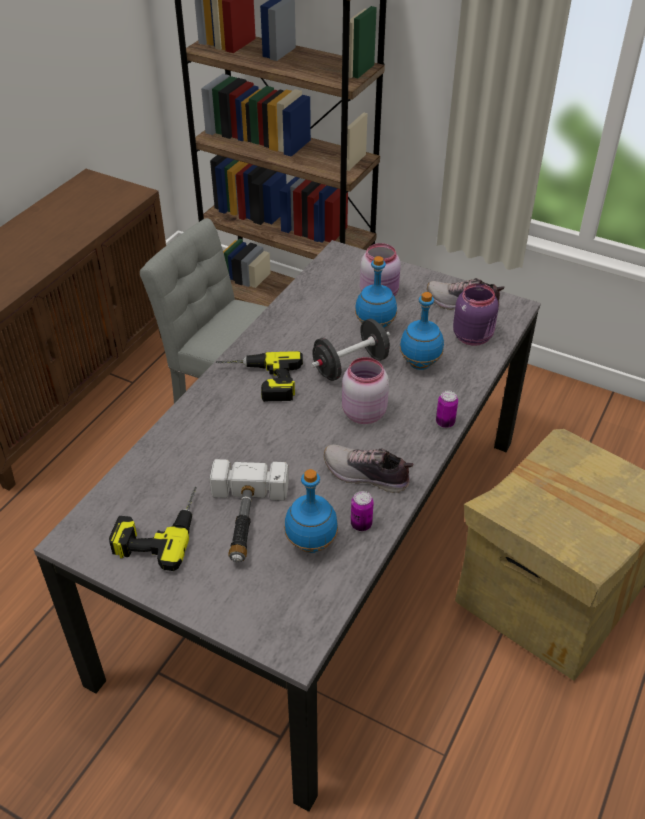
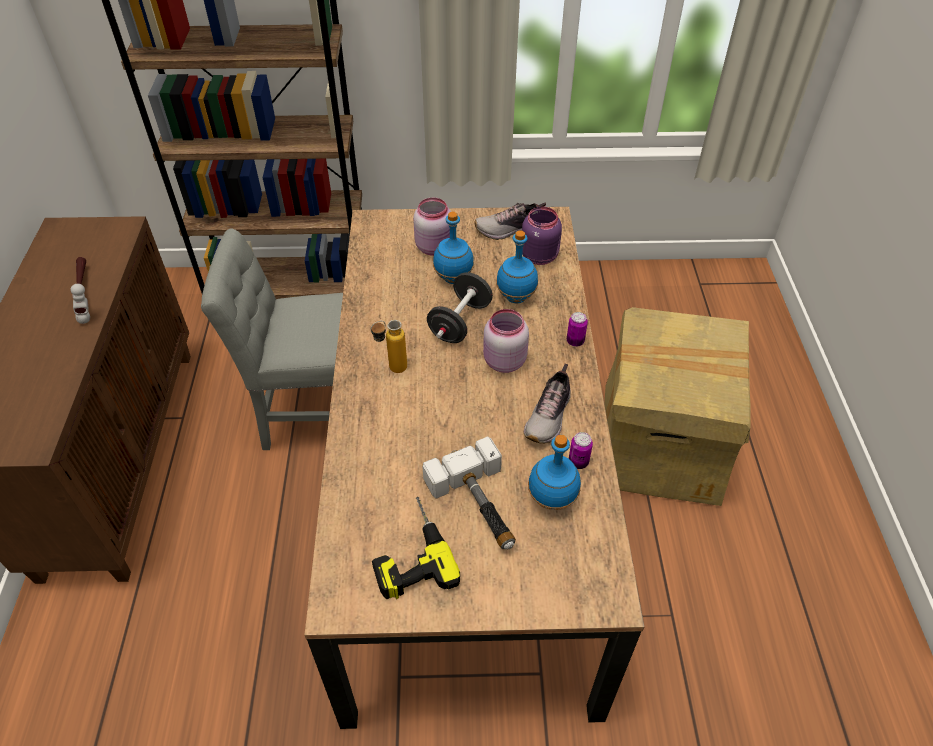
camera: 30 degrees left, 5 degrees up
(70, 234) = (85, 294): none -> hammer
(259, 381) = (391, 370): power drill -> bottle
(322, 552) = (467, 497): grey dining table -> brown dining table
(366, 475) = (549, 416): shoe -> shoe turned 60 degrees counterclockwise

